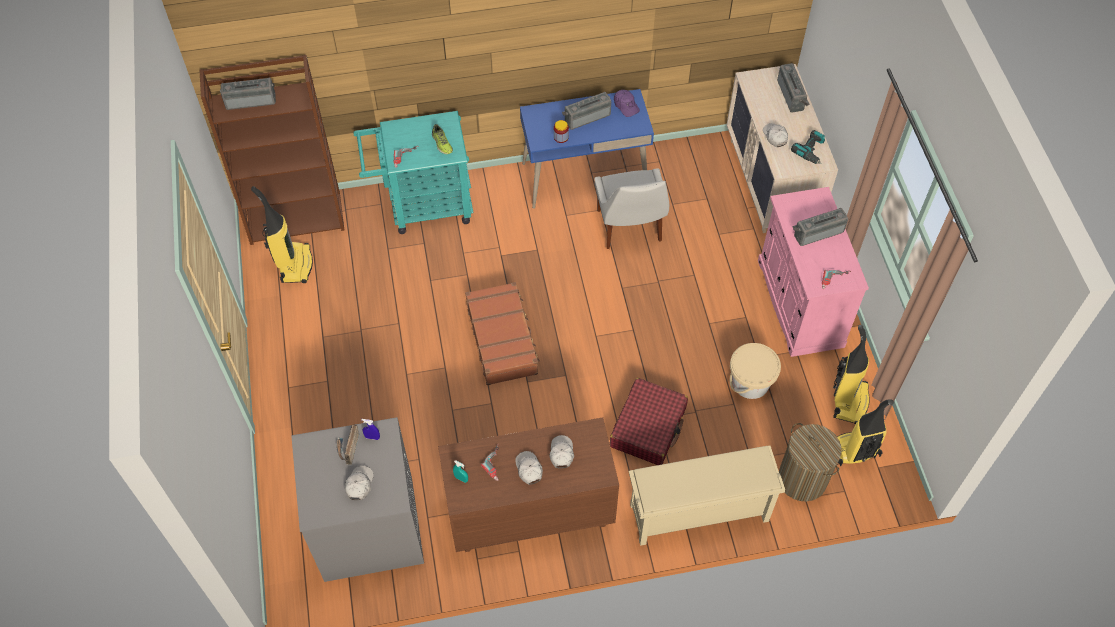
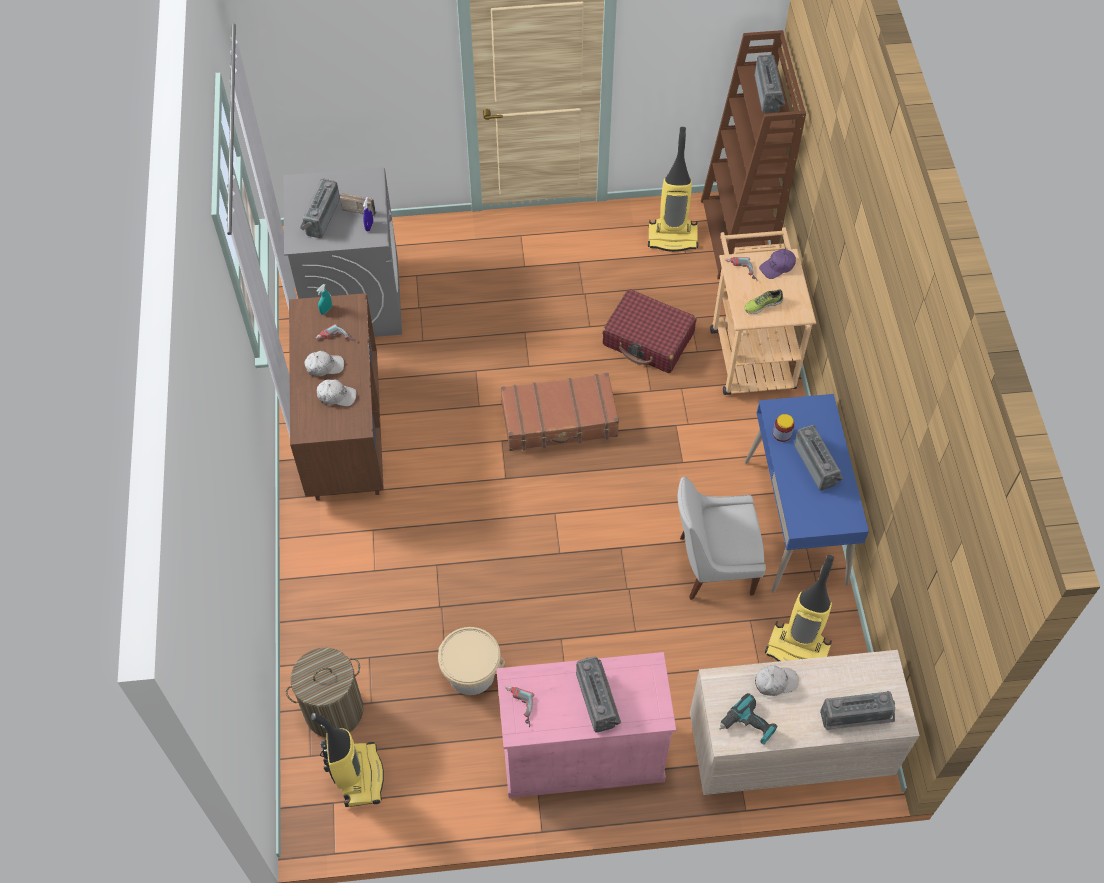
camera: 95 degrees right, 0 degrees up
(359, 484) = (320, 216): white cap -> radio
(422, 206) = (750, 351): turquoise cart -> beige cart
(626, 105) = (837, 511): purple cap -> purple cap (777, 267)
(648, 427) = (427, 554): red suitcase -> red suitcase (648, 339)
(698, 514) = (312, 591): beige shoe rack -> none
(849, 400) = (430, 787): vacuum cleaner -> vacuum cleaner (798, 649)

